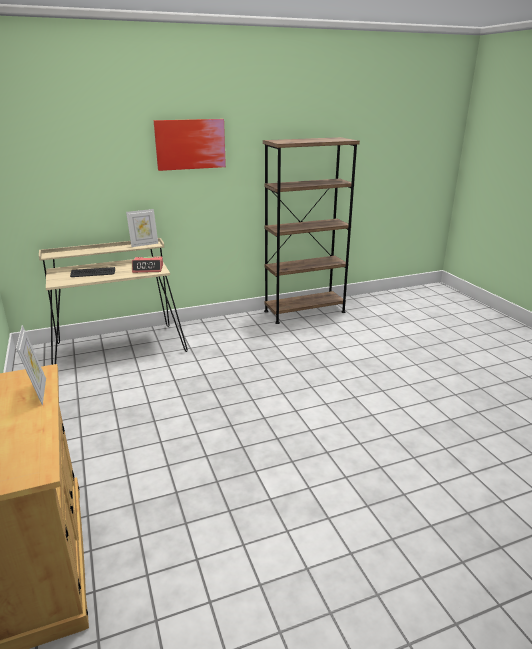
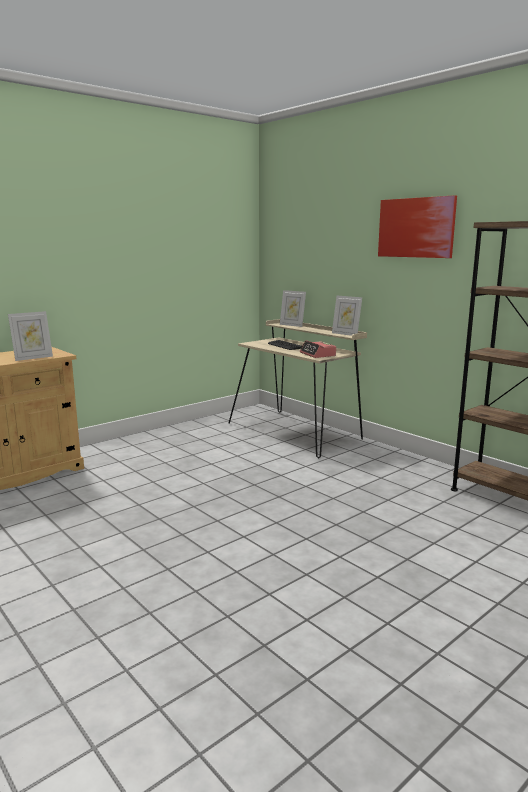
camera: 70 degrees right, 10 degrees down
(68, 251) = (292, 325): none -> picture frame

